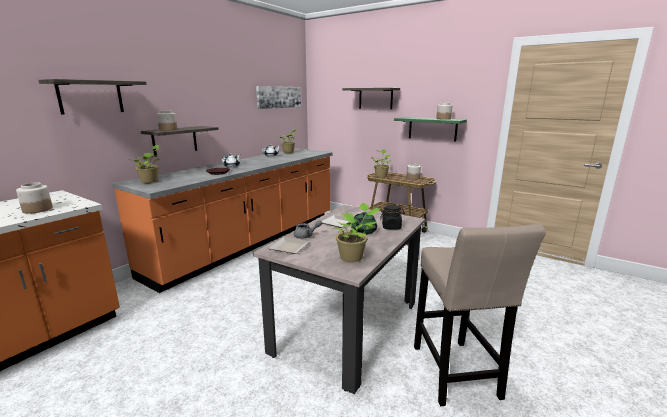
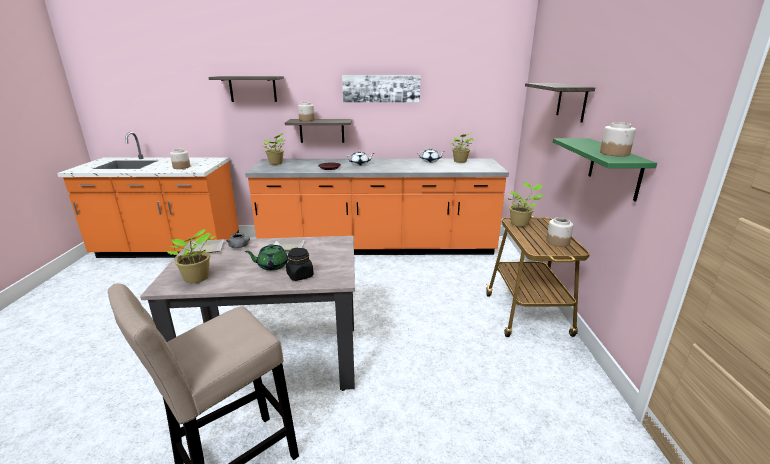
camera: 55 degrees right, 5 degrees up
(279, 97) = (469, 90): picture -> picture (381, 88)

